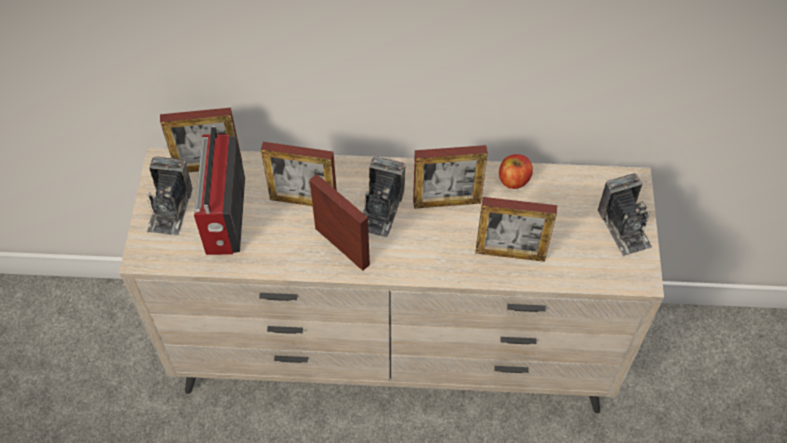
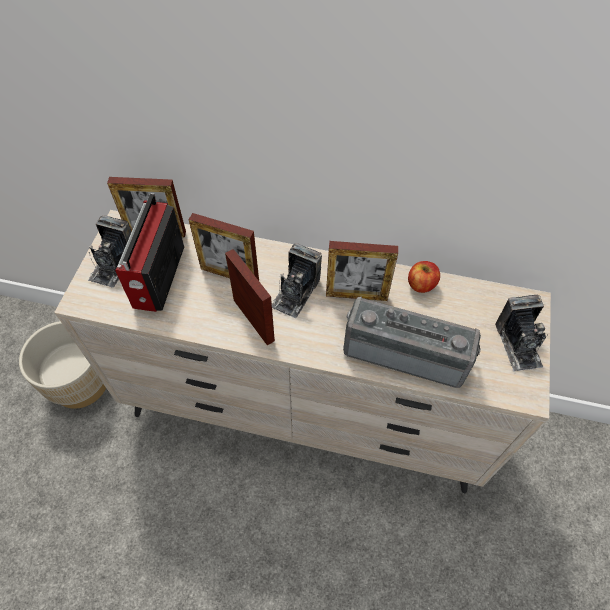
camera: 10 degrees right, 0 degrees up
(106, 365) = (80, 383): none -> beige planter
(510, 253) = (406, 351): picture frame -> radio

